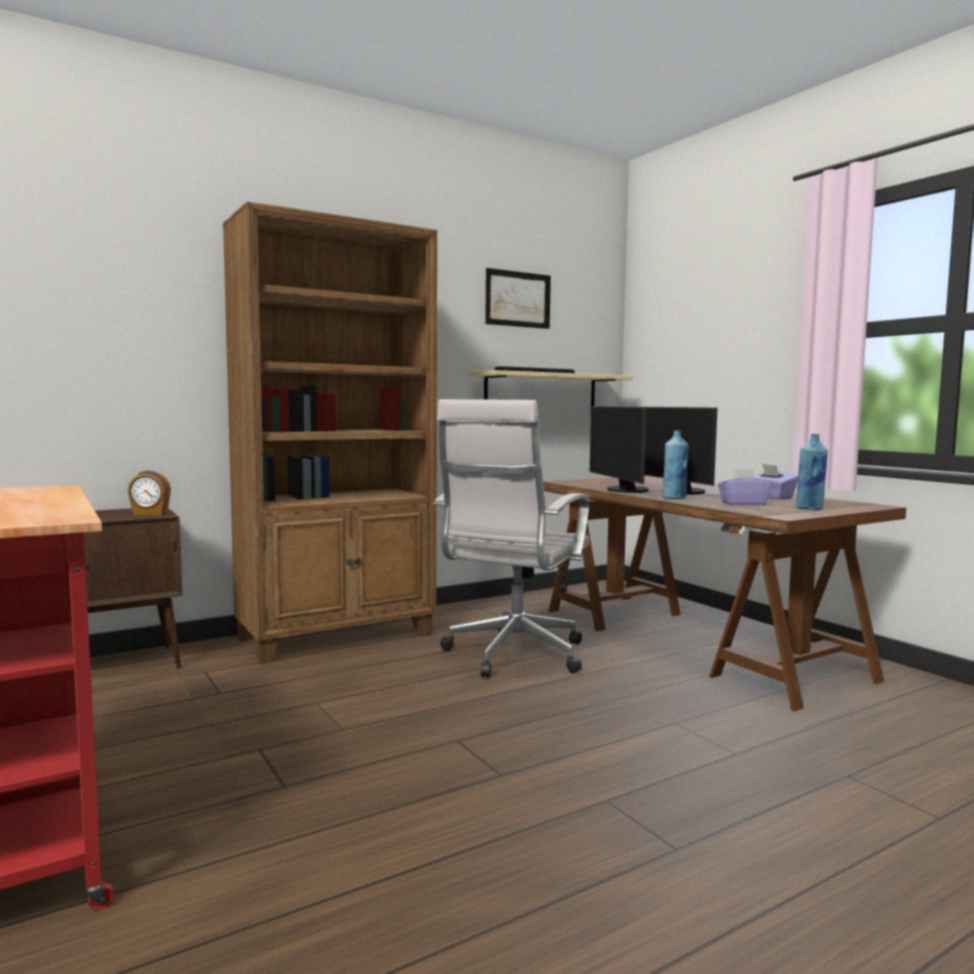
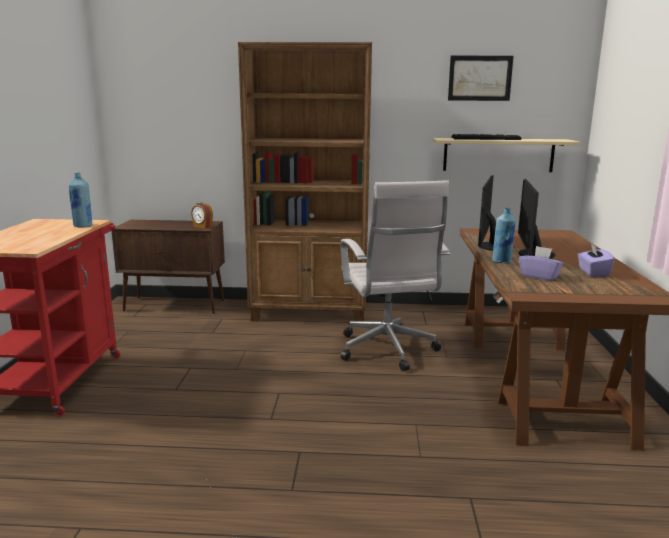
camera: 35 degrees right, 10 degrees up
(512, 656) = (388, 351): white office chair -> white office chair turned 75 degrees counterclockwise
(809, 509) = (579, 291): blue bottle -> blue bottle (83, 226)

